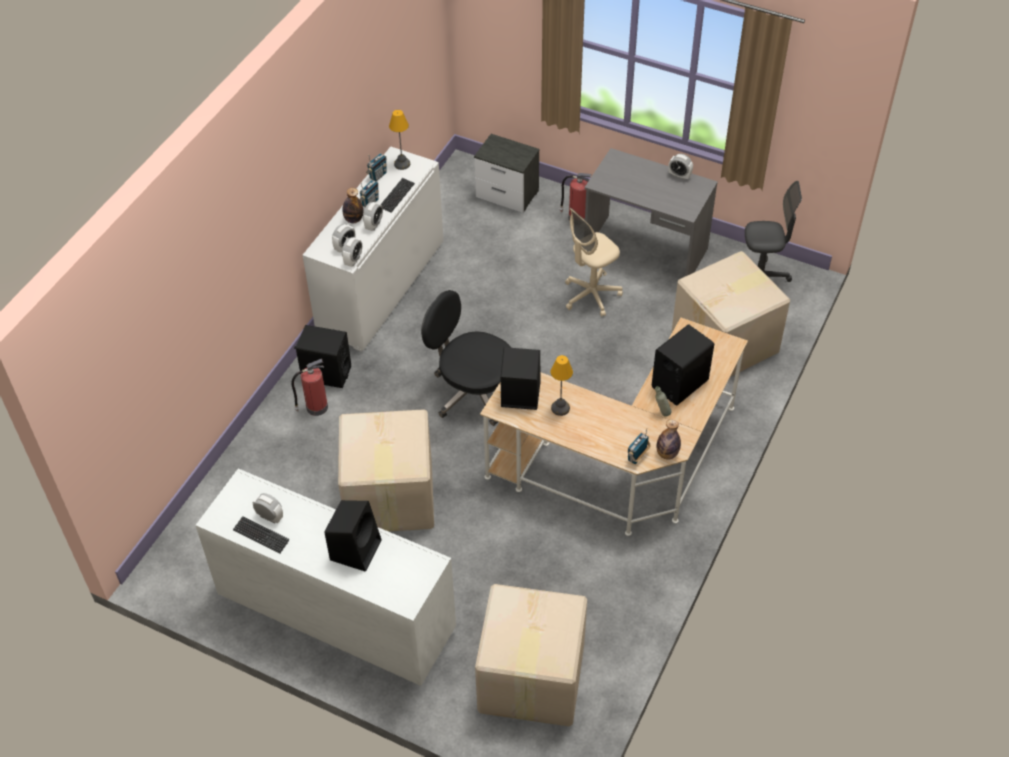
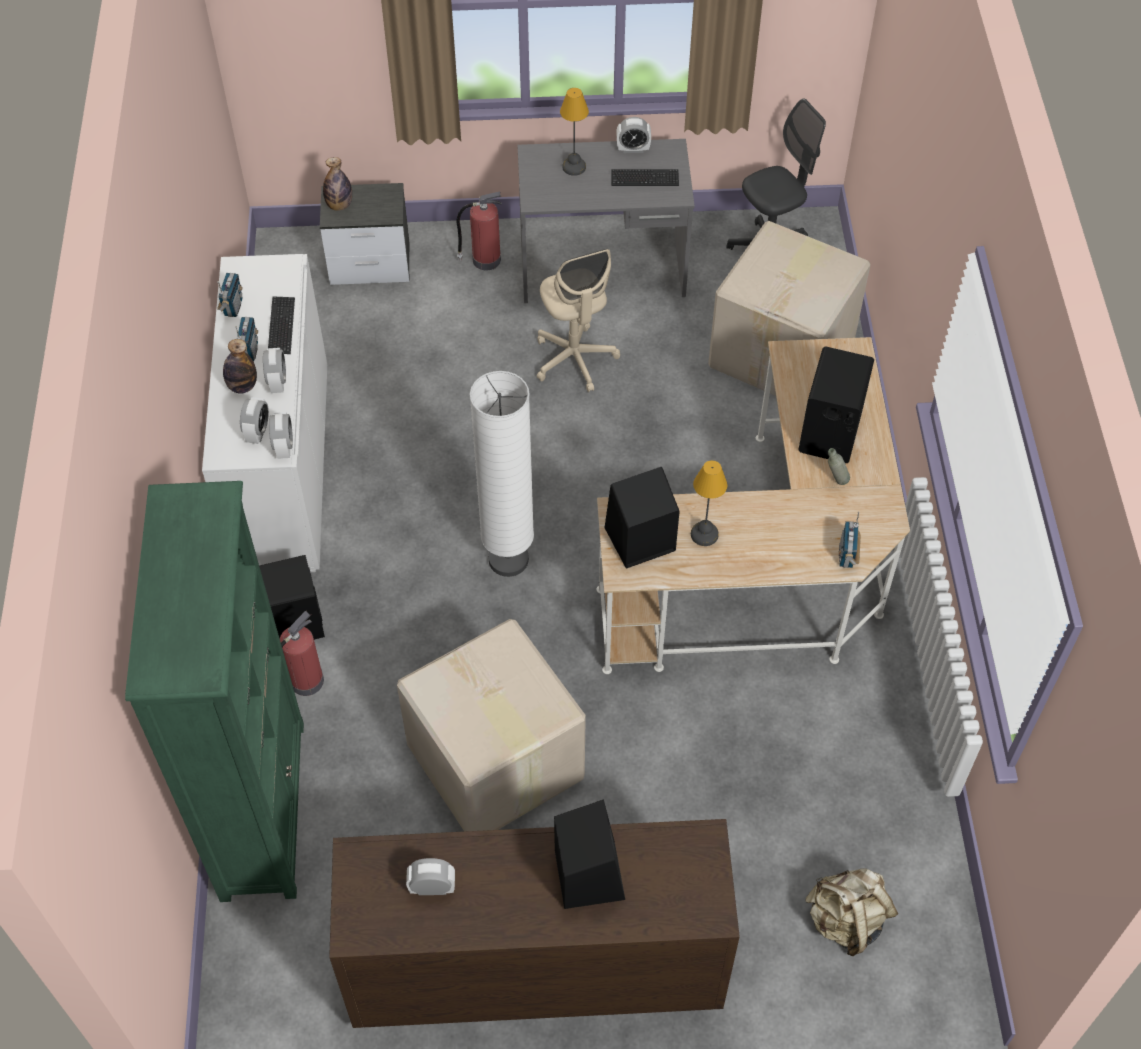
camera: 30 degrees left, 5 degrees up
(250, 462) = (263, 808): none -> green bookcase
(261, 535) = (439, 923): keyboard -> keyboard (644, 179)
(336, 614) = (534, 966): white dresser -> brown dresser
(401, 164) = (255, 276): table lamp -> table lamp (573, 167)
(473, 391) = (508, 560): black office chair -> white floor lamp
(530, 679) = (846, 921): cardboard box -> beige backpack
(591, 296) = (575, 359): beige office chair -> beige office chair turned 45 degrees counterclockwise
(667, 454) = (880, 534): bottle -> bottle (339, 205)

